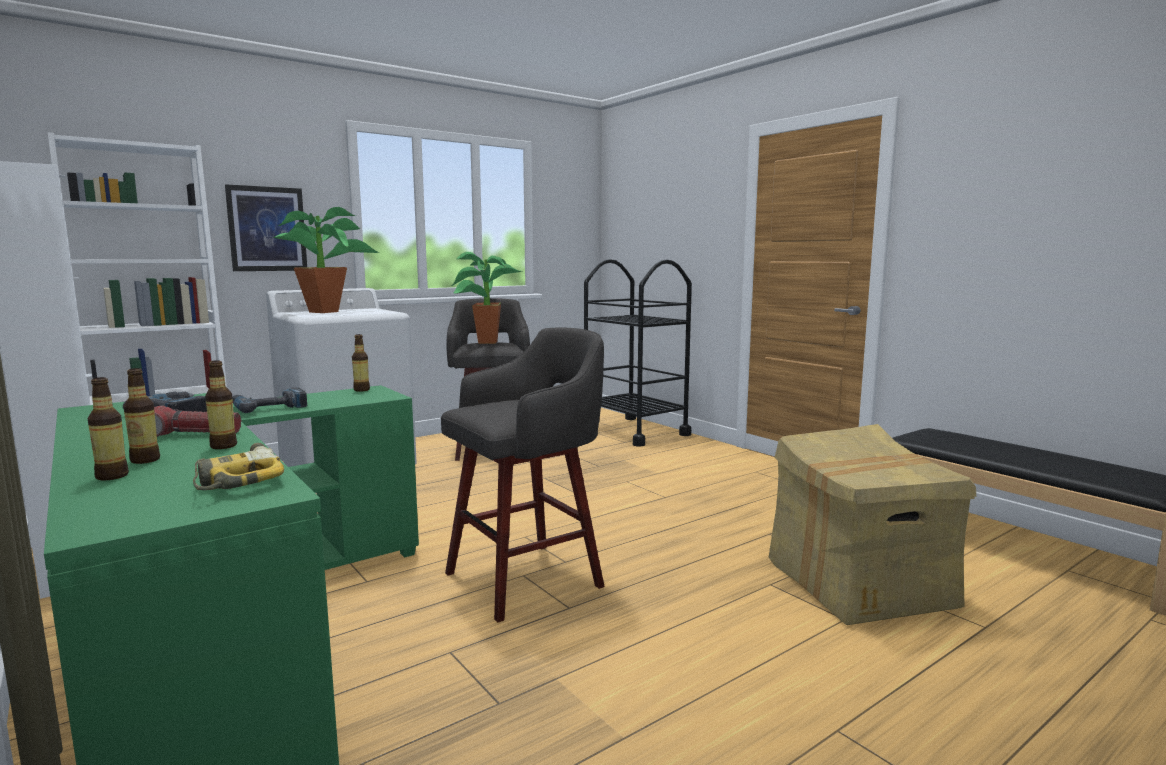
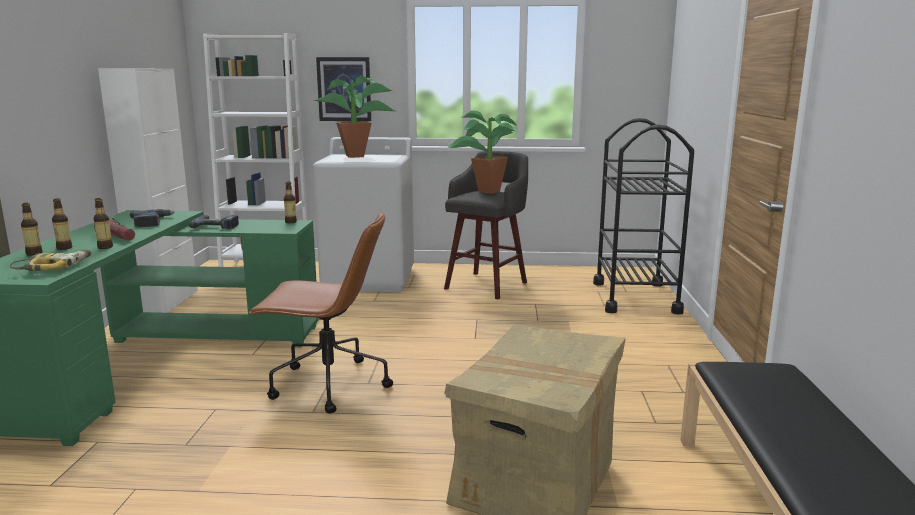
camera: 40 degrees right, 5 degrees up
(528, 578) = (327, 385): grey stool -> brown office chair

